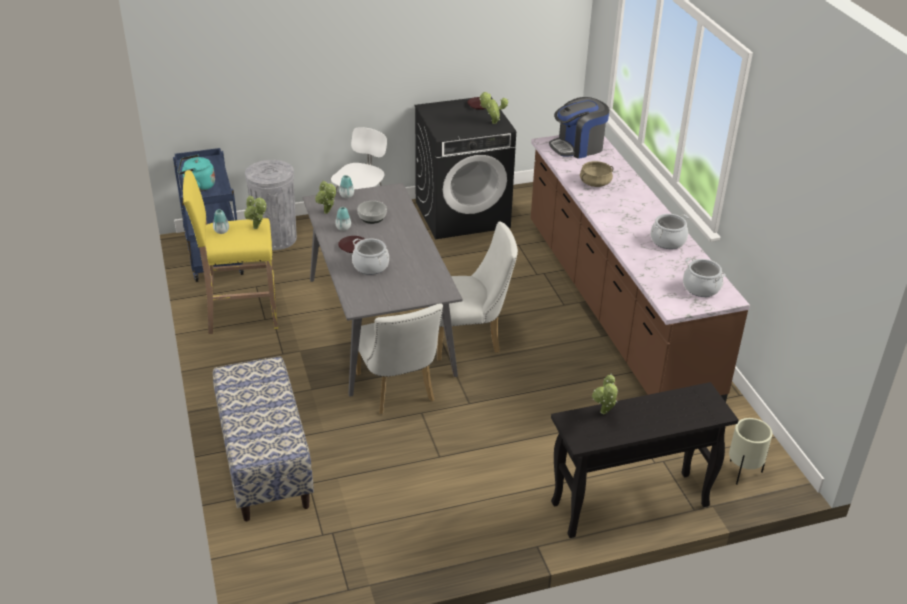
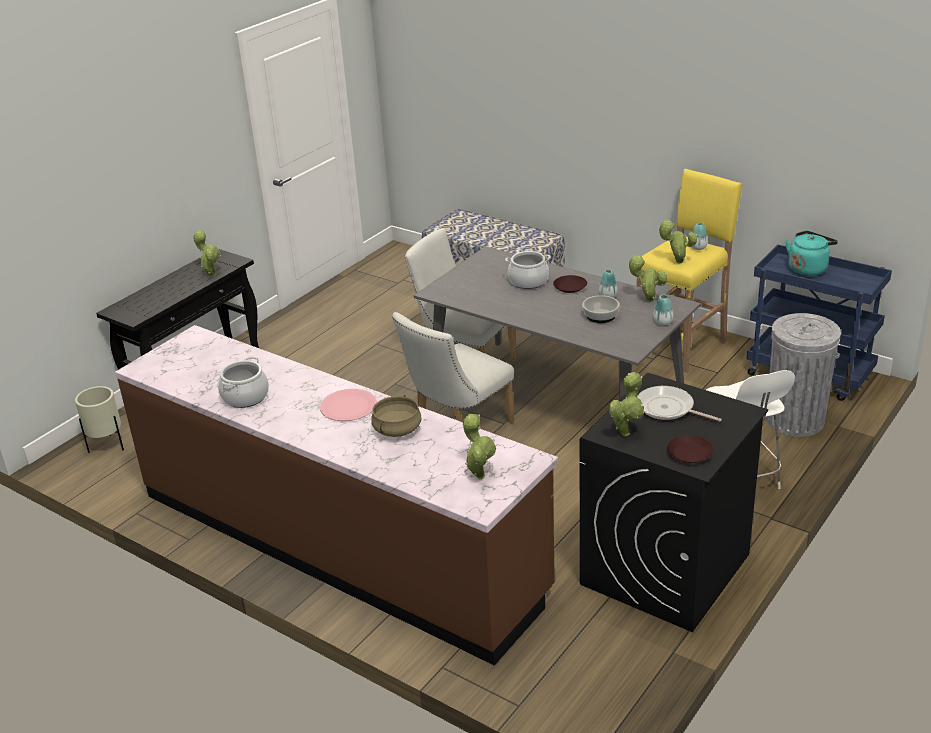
camera: 145 degrees right, 5 degrees down
(457, 123) = (668, 408): none -> frying pan
(578, 147) = (479, 474): coffee machine -> potted plant
(609, 206) = (348, 407): none -> pink plate
(701, 288) = (176, 365): cooking pot -> none

